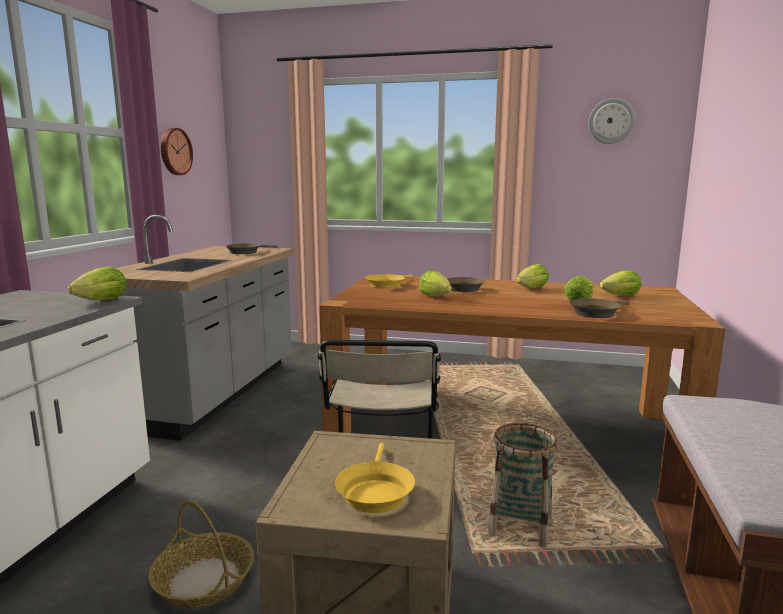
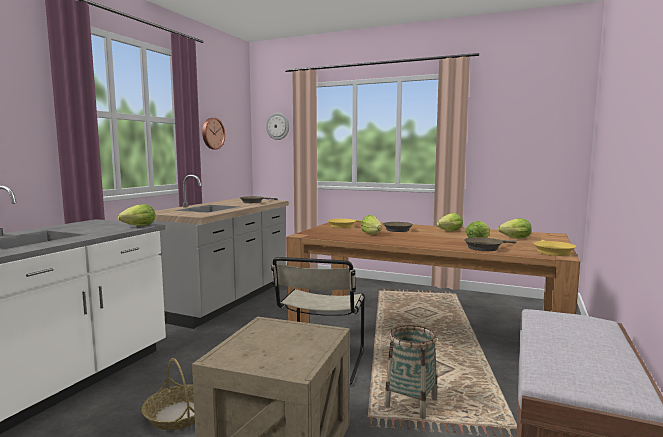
camera: 10 degrees right, 5 degrees down
(375, 492) = (276, 353): yellow frying pan -> yellow frying pan (552, 252)
(611, 121) = (527, 108): wall clock -> wall clock (278, 126)

